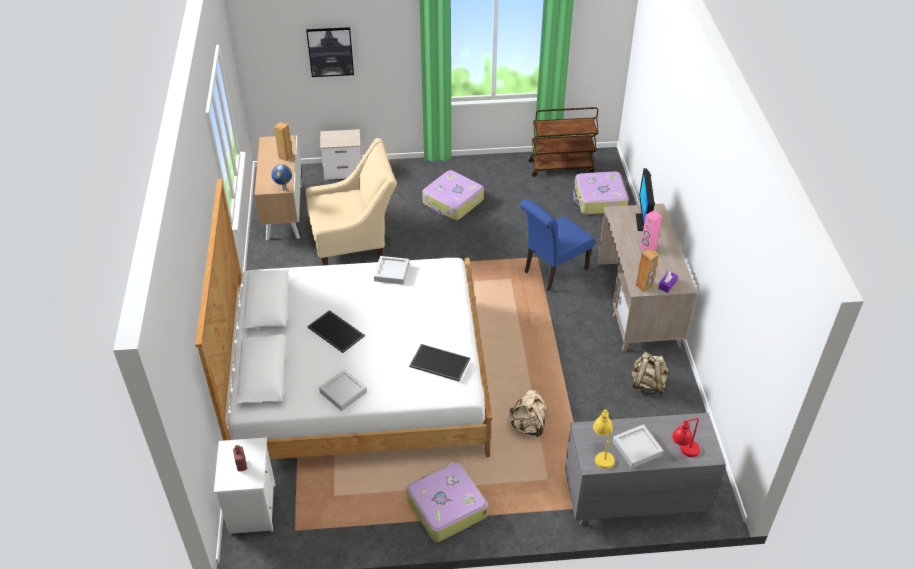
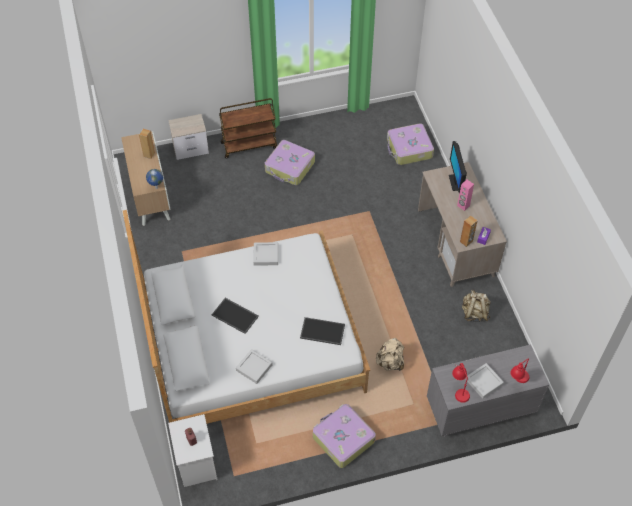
camera: 10 degrees left, 10 degrees up
(330, 51) = (174, 59): picture -> none
(354, 240) = (217, 216): beige armchair -> none
(552, 272) = (383, 223): blue chair -> none
(561, 167) = (372, 121): brown cart -> brown cart (249, 145)
(601, 453) = (459, 390): yellow table lamp -> red table lamp

